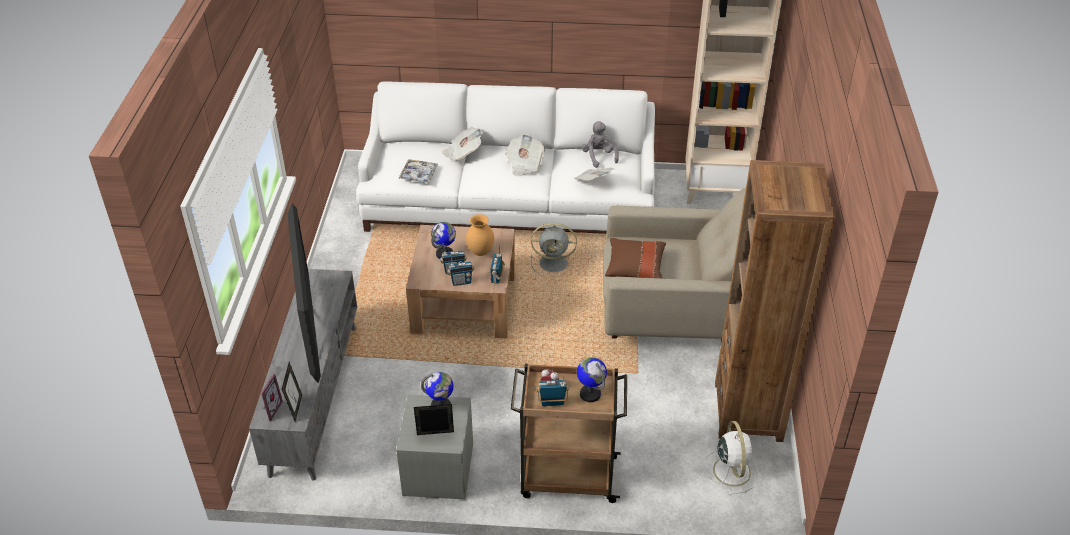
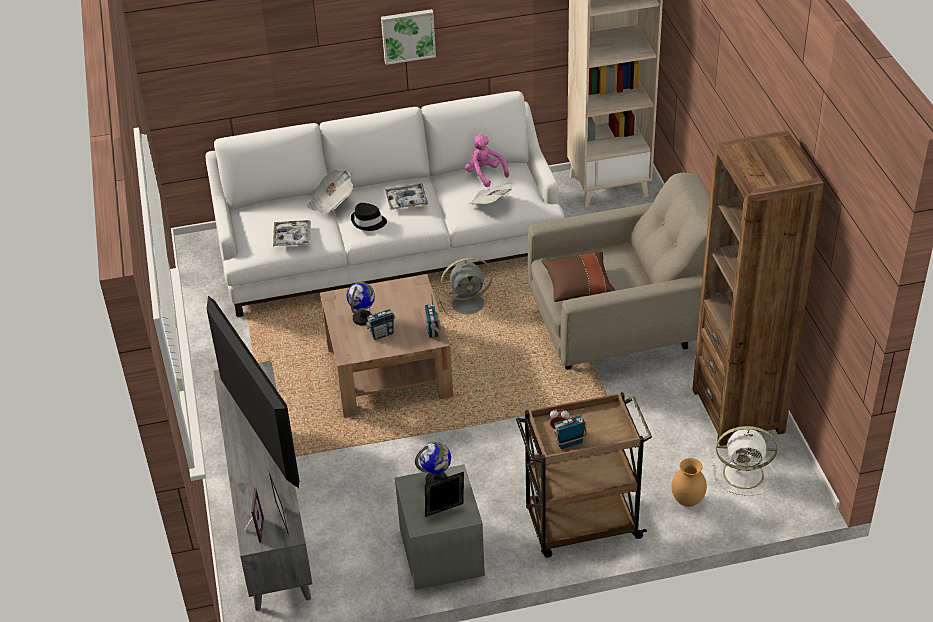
camera: 15 degrees left, 0 degrees up
(461, 282) = (395, 344): radio -> none
(480, 252) = (401, 308): brown vase -> brown vase (687, 501)
(485, 175) = (368, 222): none -> black hat
(524, 165) = (406, 201): newspaper -> tray
(555, 24) = (408, 35): none -> picture
(590, 394) = (604, 425): globe -> none
(598, 156) = (485, 174): grey plush toy -> pink plush toy
(731, 470) = (745, 474): white fan -> white fan turned 120 degrees clockwise

